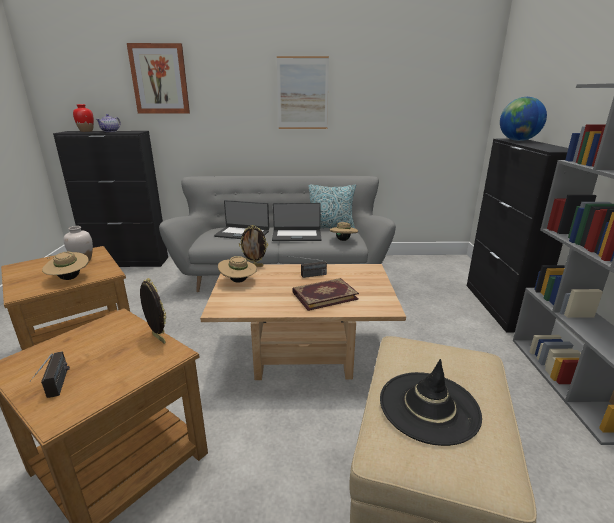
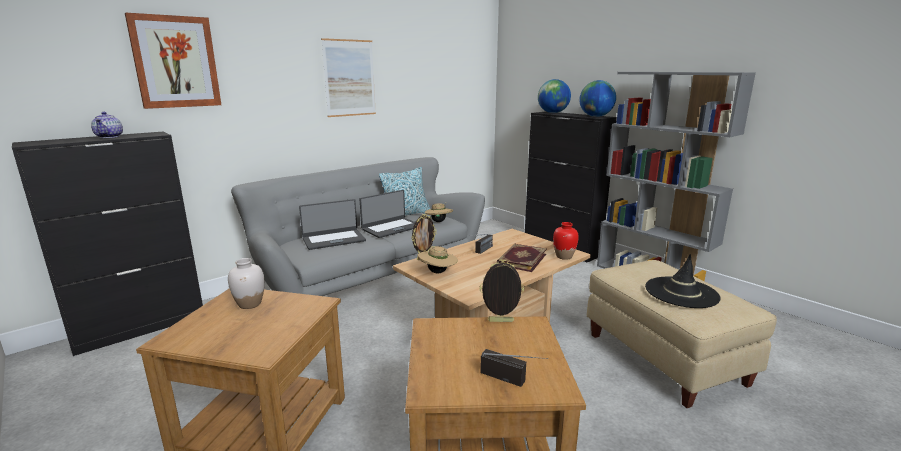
camera: 40 degrees left, 5 degrees down
(69, 278) = (285, 322): beige hat -> none
(86, 131) = (61, 140): red vase -> red vase (564, 256)
(554, 149) = (595, 116): none -> globe

